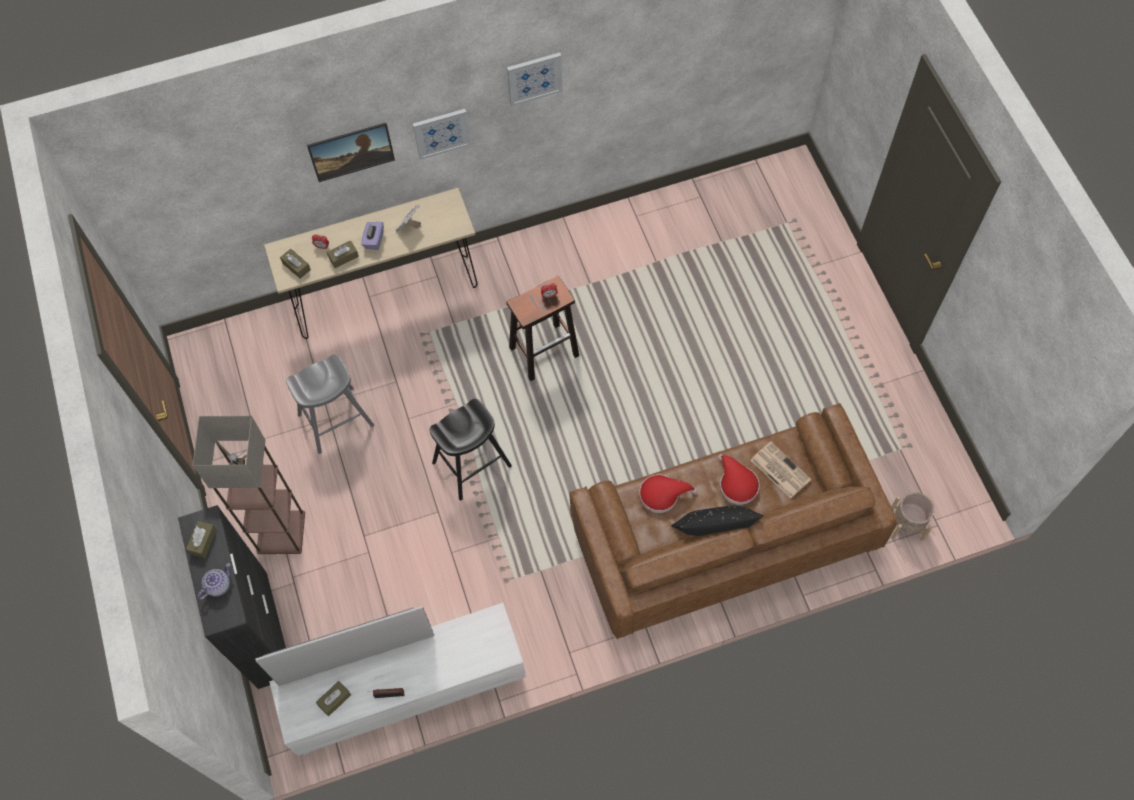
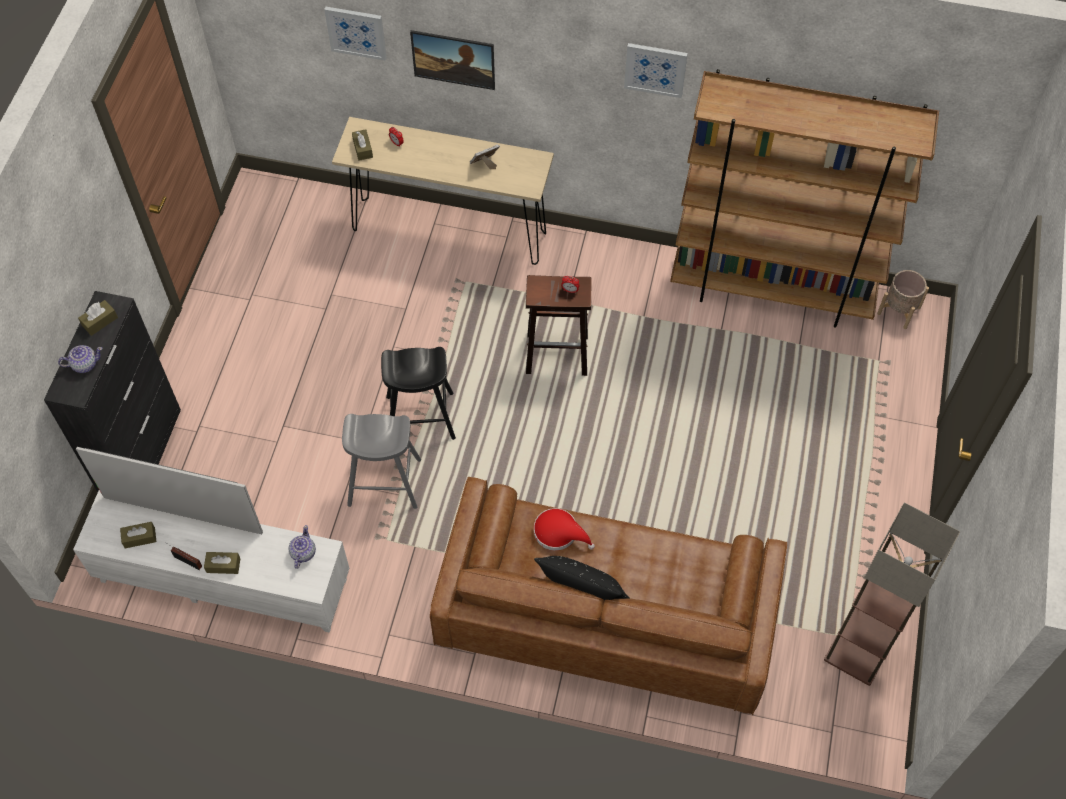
camera: 30 degrees right, 5 degrees down
(282, 533) = (217, 384): floor lamp -> floor lamp (858, 653)
(336, 420) = (330, 313): grey stool -> grey stool (385, 482)
(343, 257) = (408, 161): brown tissue box -> brown tissue box (223, 565)
(374, 240) = (445, 160): purple tissue box -> none
(441, 133) = (548, 83): picture -> picture (356, 32)
(478, 631) = (303, 553): none -> teapot
(673, 210) = (772, 292): none -> brown bookcase
(736, 484) = (637, 564): red hat -> none
(779, 469) = (689, 575): newspaper -> none
(906, 524) = (799, 712): beige planter -> beige planter (899, 310)

